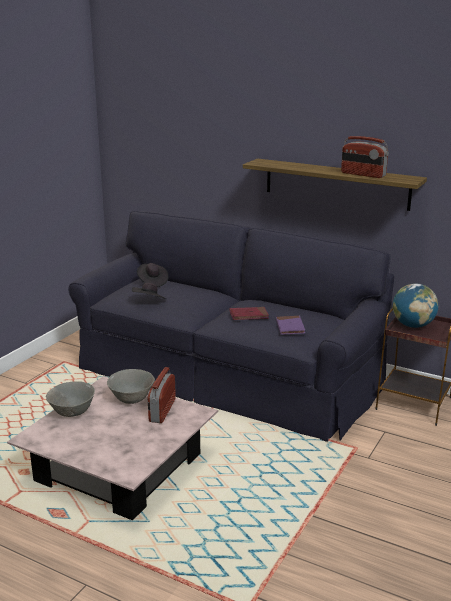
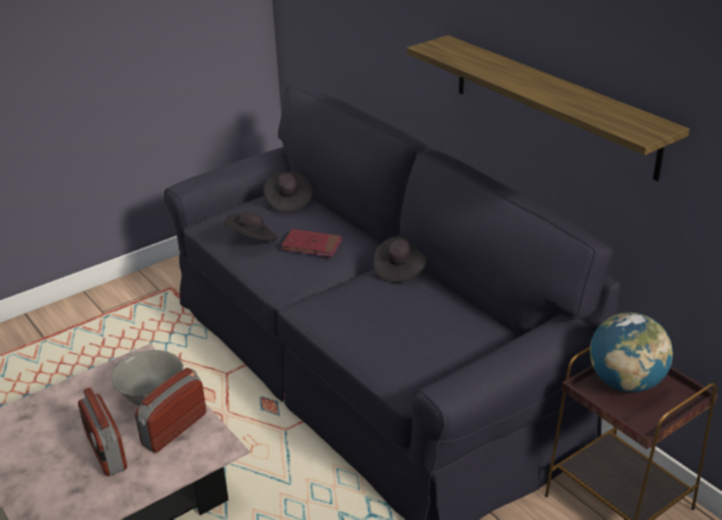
camera: 25 degrees right, 10 degrees up
(72, 413) = (64, 400): grey bowl -> none
(248, 315) = (368, 299): red book -> red book (311, 246)
(252, 300) = (400, 269): none -> black hat
(290, 327) = (410, 339): purple book -> none
(363, 174) = (575, 103): radio -> radio (105, 451)

